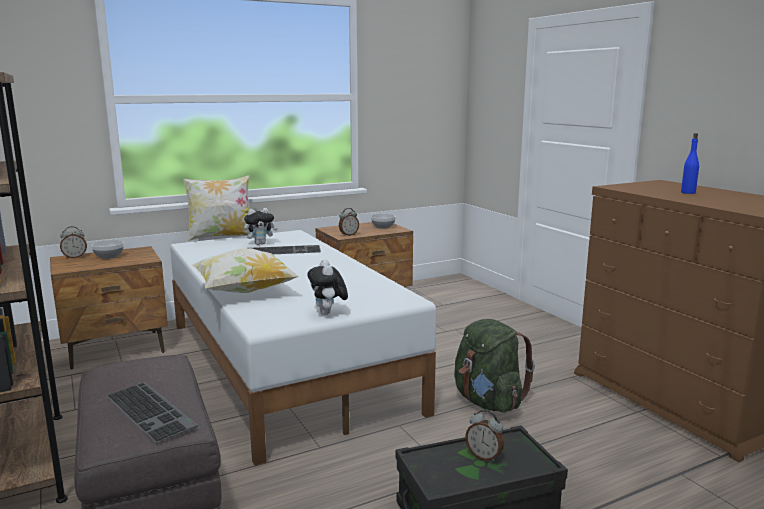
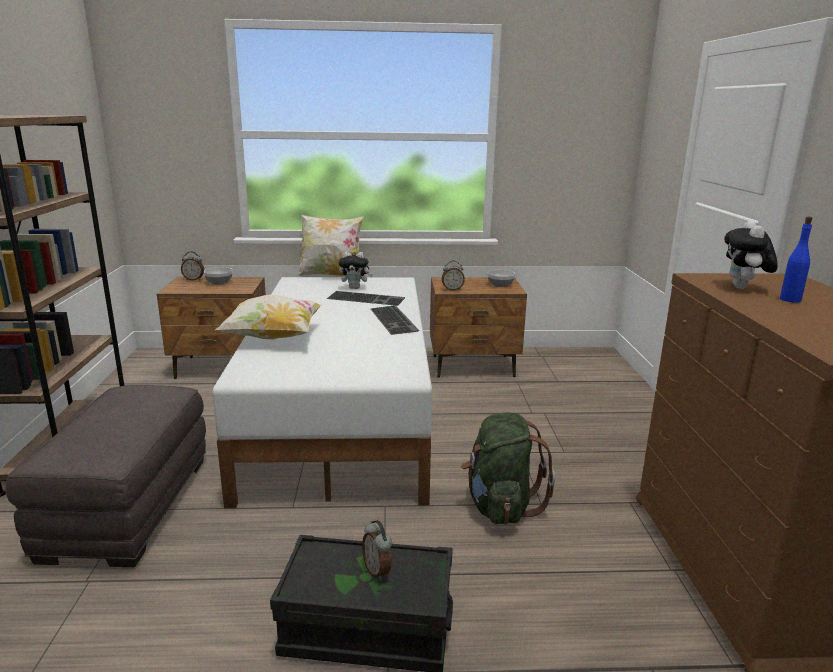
camera: 25 degrees right, 5 degrees up
(152, 410) = (105, 438): keyboard -> keyboard (395, 320)
(328, 313) = (312, 376): plush toy -> plush toy (743, 288)

